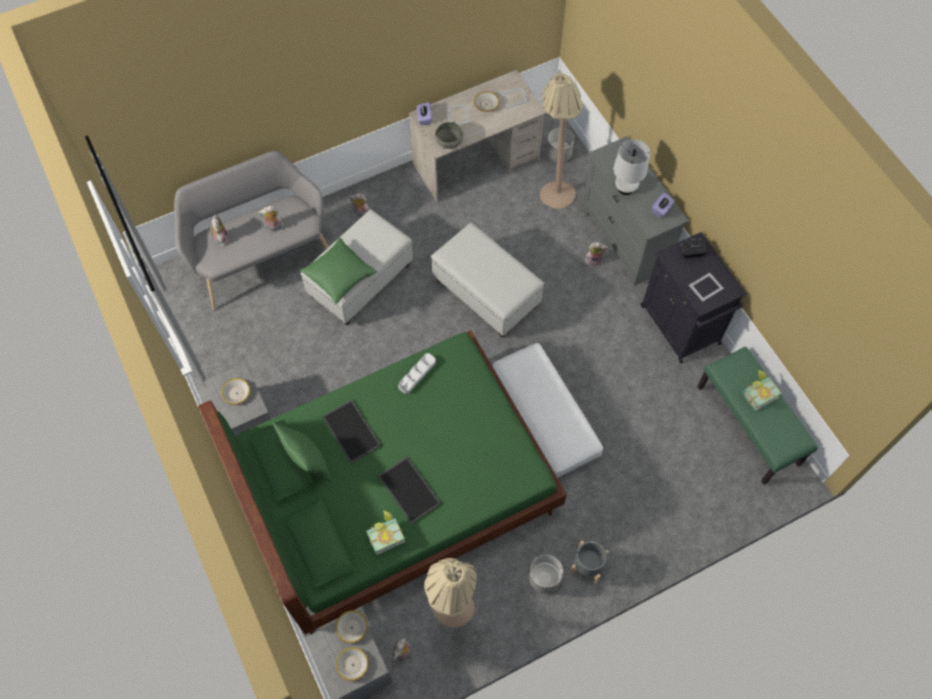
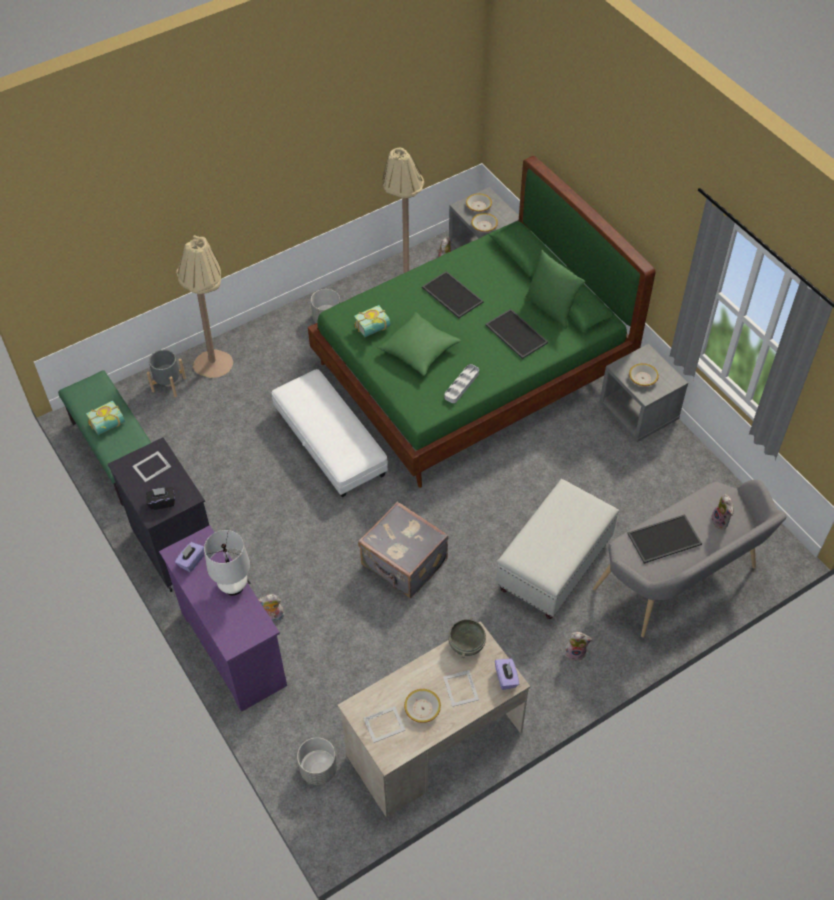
camera: 175 degrees right, 10 degrees down
(274, 227) = (664, 540): plush toy -> tray
(339, 276) = (572, 506): green pillow -> green pillow (419, 351)
(384, 534) = (468, 264): book -> book (374, 329)
(485, 293) = (403, 564): white ottoman -> grey suitcase
(553, 189) = (325, 712): beige floor lamp -> beige floor lamp (217, 370)
(587, 566) = (288, 329): grey planter -> grey planter (169, 384)
(624, 239) = (233, 648): grey dresser -> purple dresser

